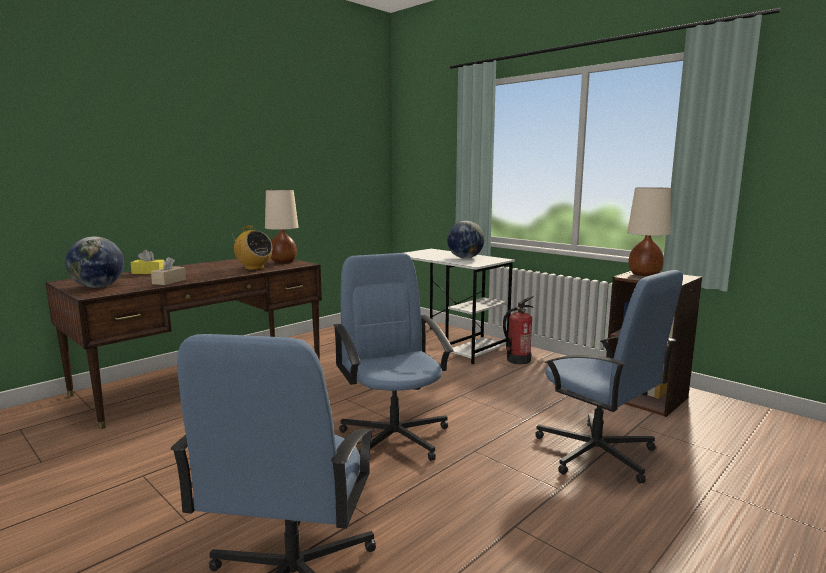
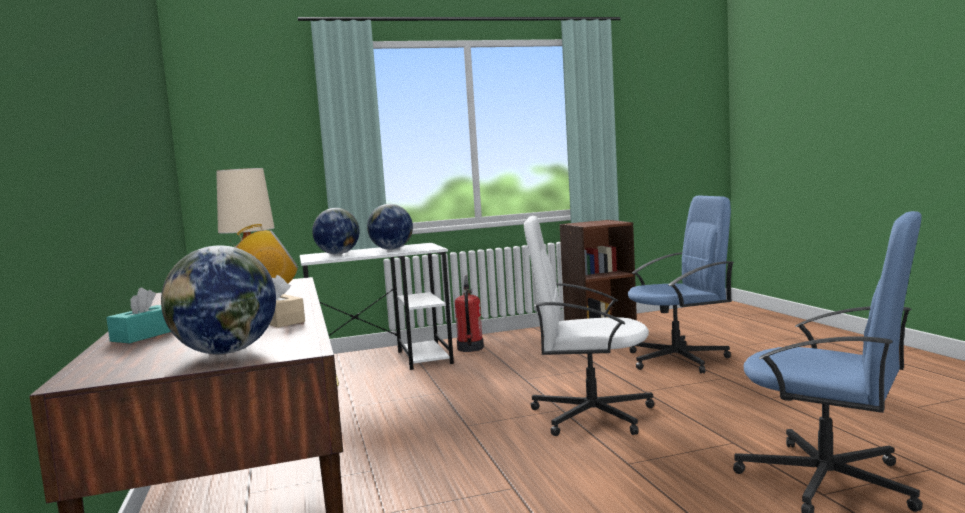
camera: 60 degrees left, 5 degrees down
(148, 272) = (145, 335): yellow tissue box -> turquoise tissue box
(394, 436) = (589, 415): blue office chair -> white office chair
(434, 253) = (338, 254): none -> globe
(644, 275) = (586, 223): beige table lamp -> none

